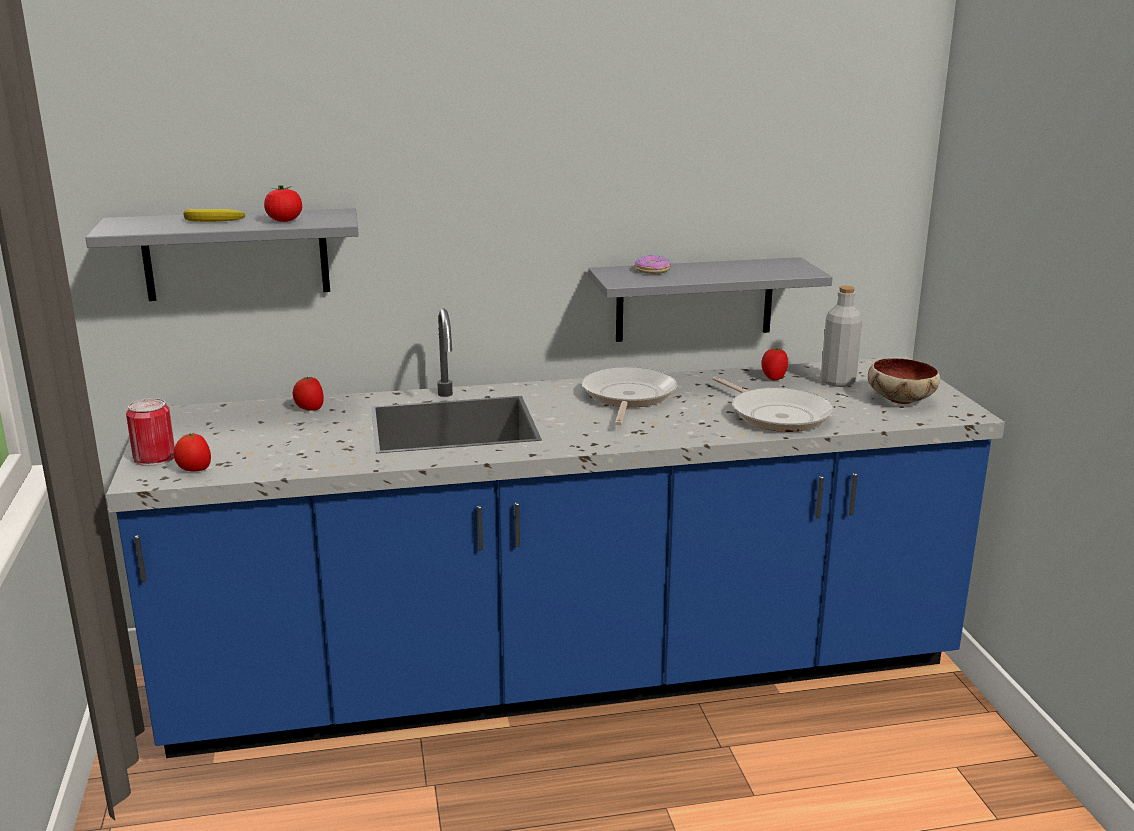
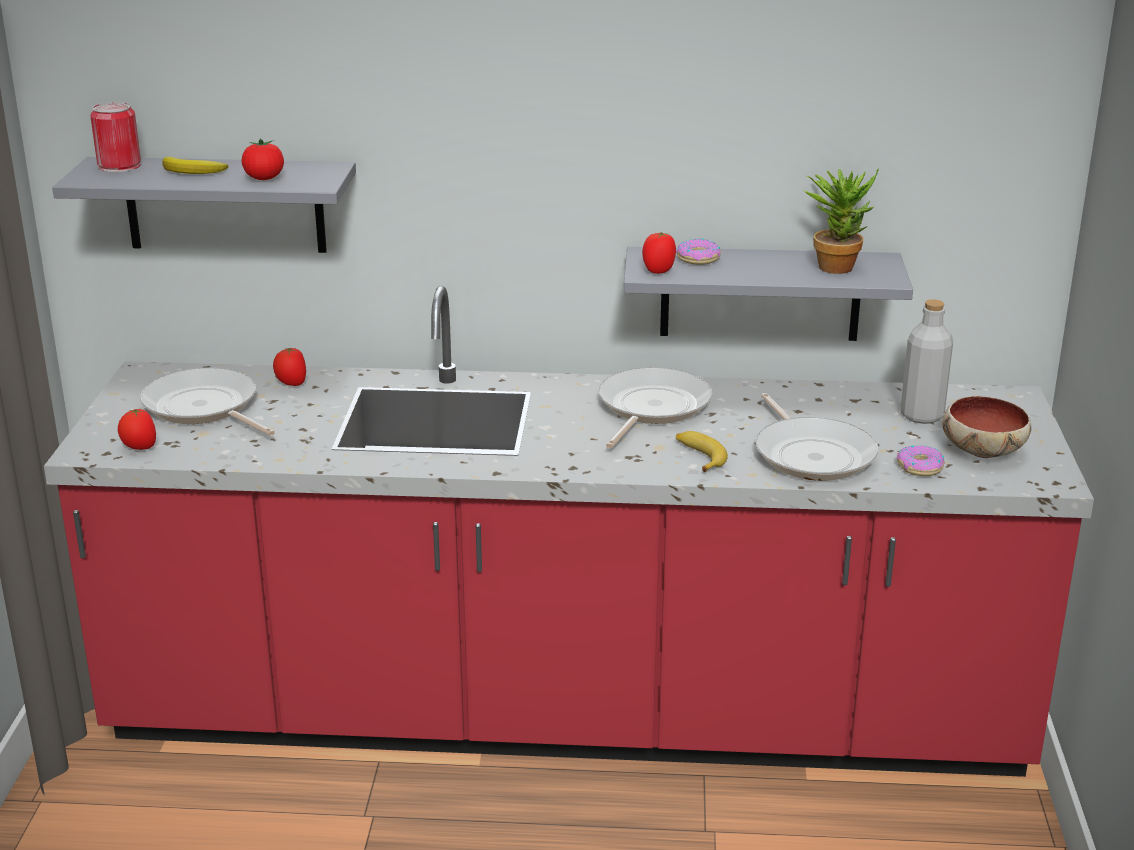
camera: 15 degrees right, 5 degrees up
(154, 458) = (108, 427): can -> can (119, 166)
(239, 434) = (204, 408): none -> frying pan
(567, 676) = (567, 718): blue counter -> red counter
(690, 426) = (698, 457): none -> banana
(762, 266) = (837, 265): none -> potted plant
(773, 378) = (844, 401): tomato -> tomato (658, 271)
(864, 415) = (919, 467): none -> donut

